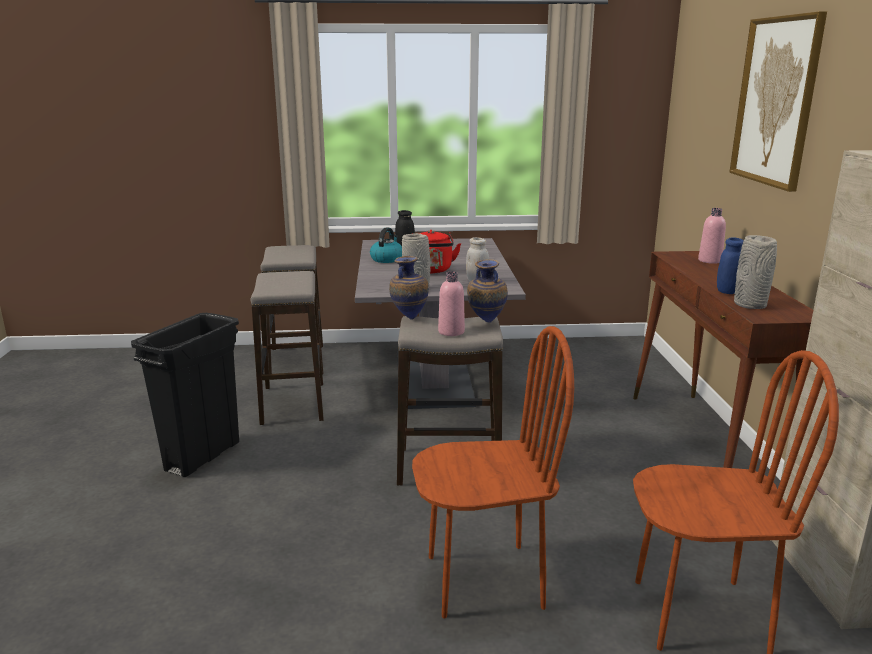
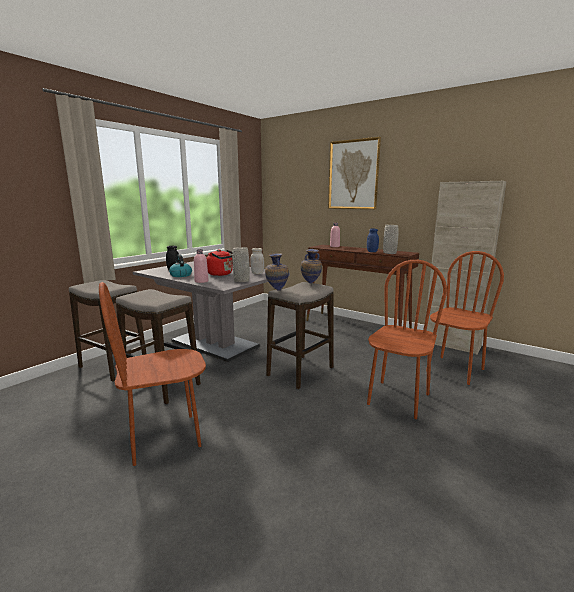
camera: 50 degrees left, 5 degrees down
(203, 456) = (165, 437): black trash can -> brown chair
(451, 332) = (308, 290): pink bottle -> pink bottle (201, 281)

